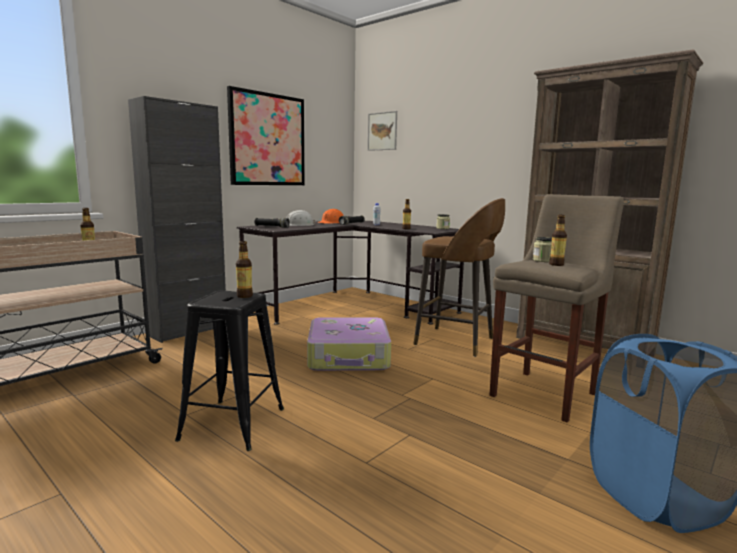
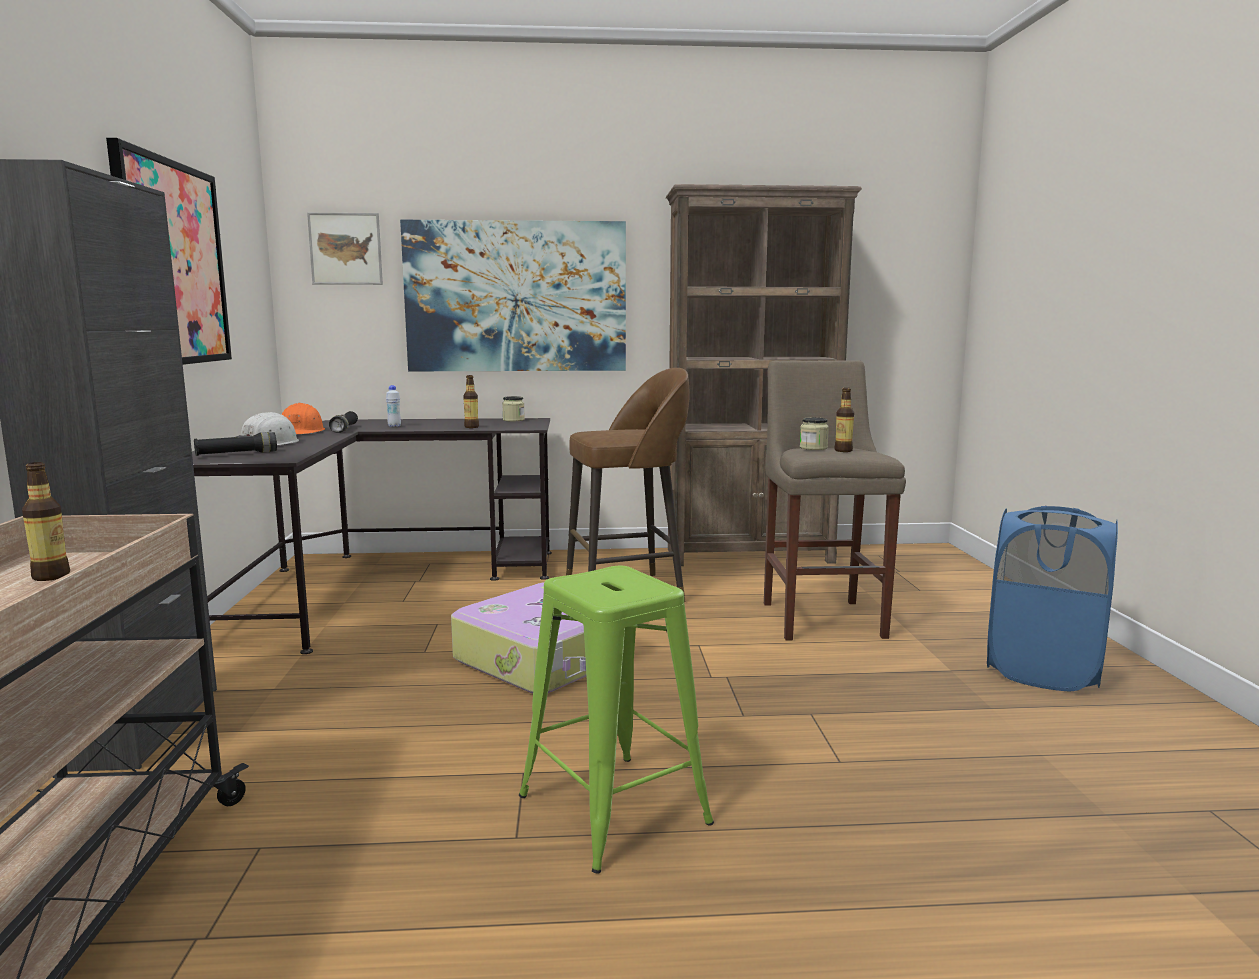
camera: 45 degrees left, 0 degrees up
(233, 423) = (612, 808): black stool -> green stool
(244, 296) = (621, 575): bottle -> none
(458, 154) = (516, 297): none -> picture

